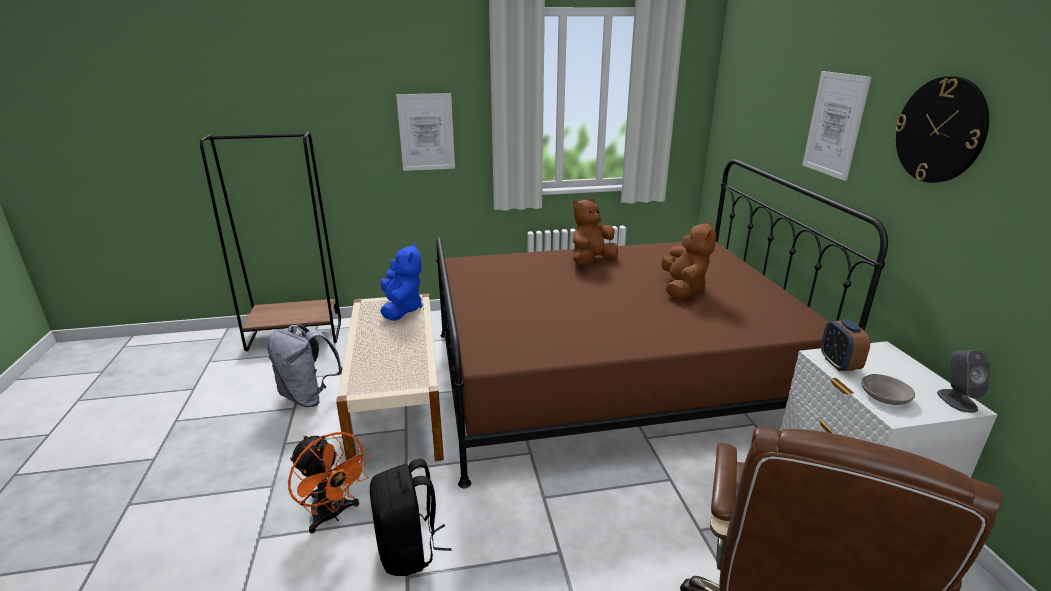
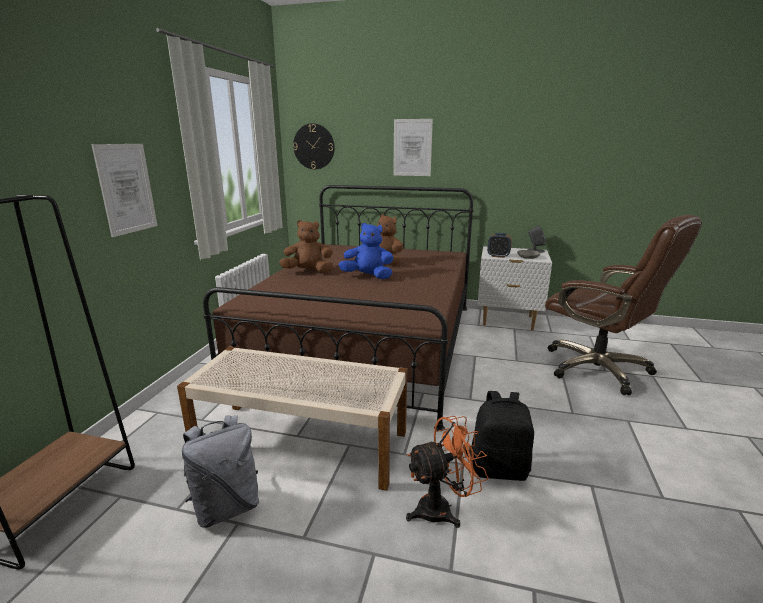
camera: 65 degrees left, 5 degrees down
(401, 309) = (244, 363): blue plush toy -> blue plush toy (368, 276)
(591, 261) = (308, 271): brown plush toy -> brown plush toy turned 105 degrees clockwise
(940, 130) = (483, 139): wall clock -> wall clock (314, 146)

